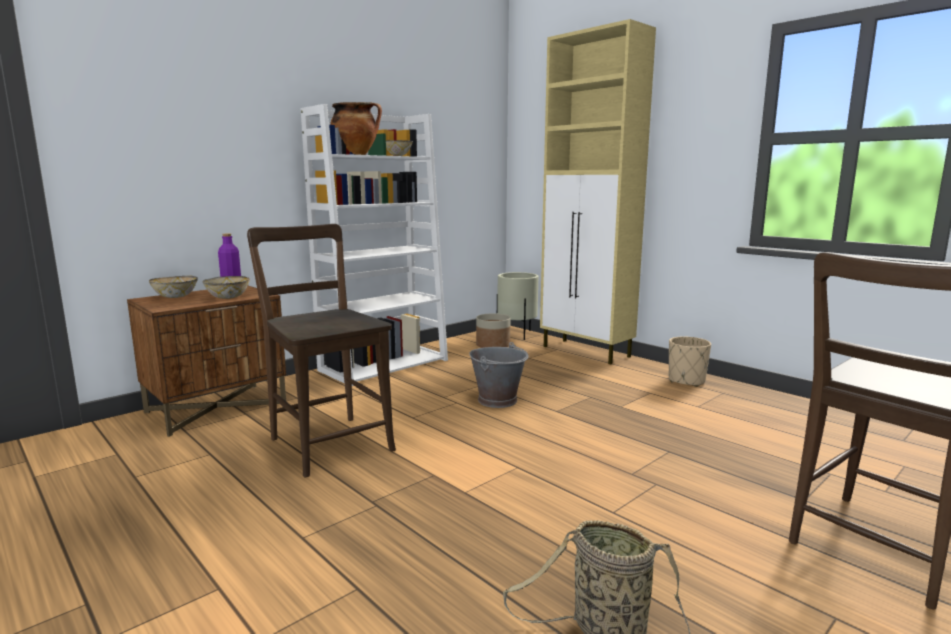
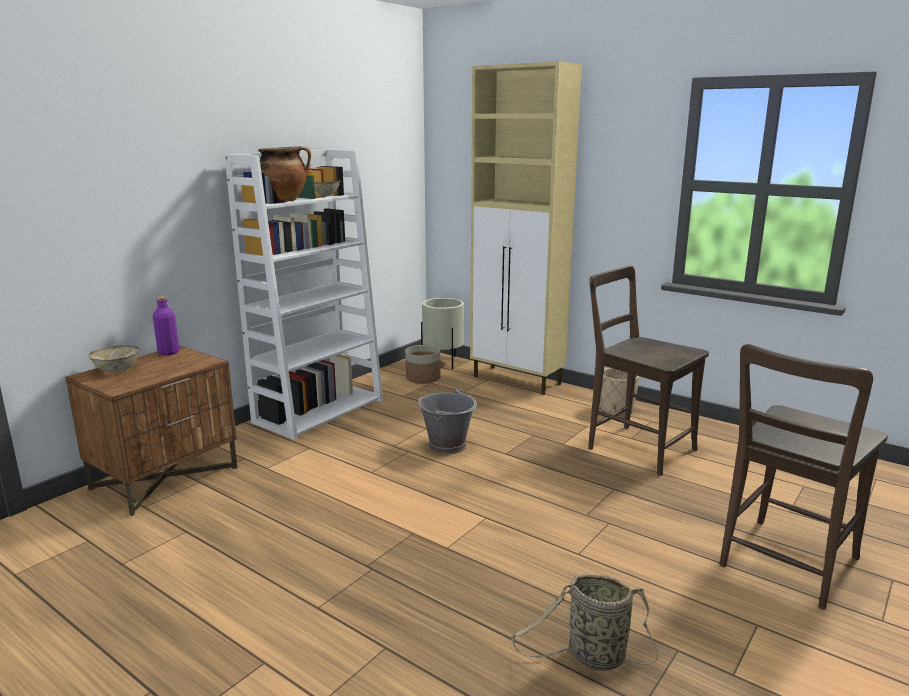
camera: 10 degrees left, 5 degrees up
(228, 297) = (175, 368): bowl -> none
(328, 442) = (299, 507): brown chair -> brown chair (636, 447)

